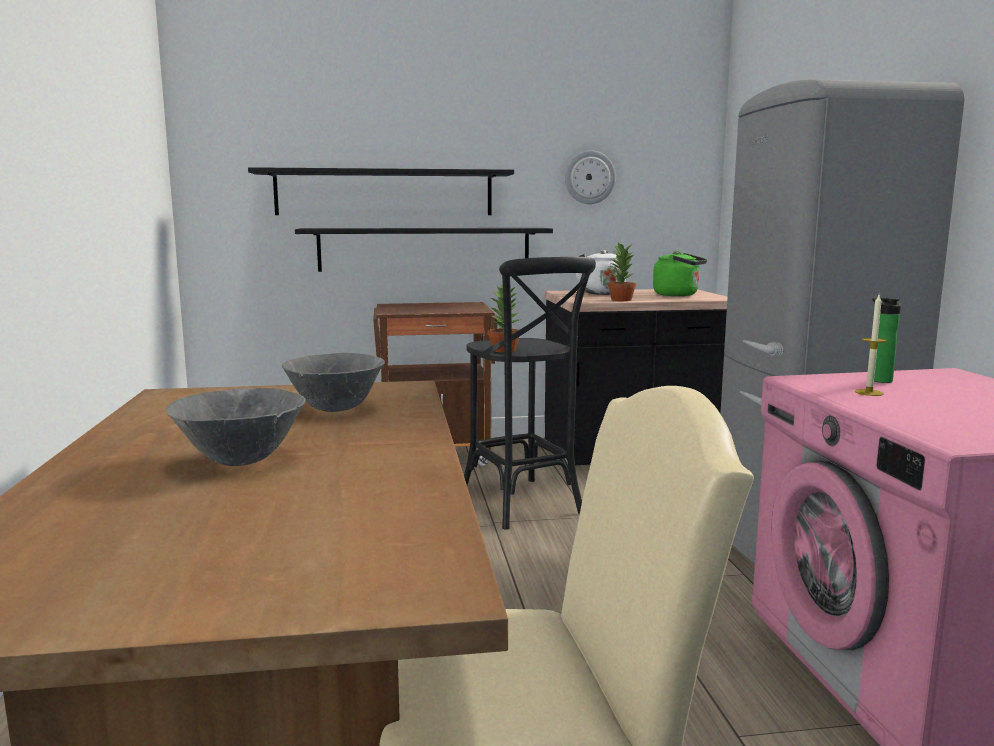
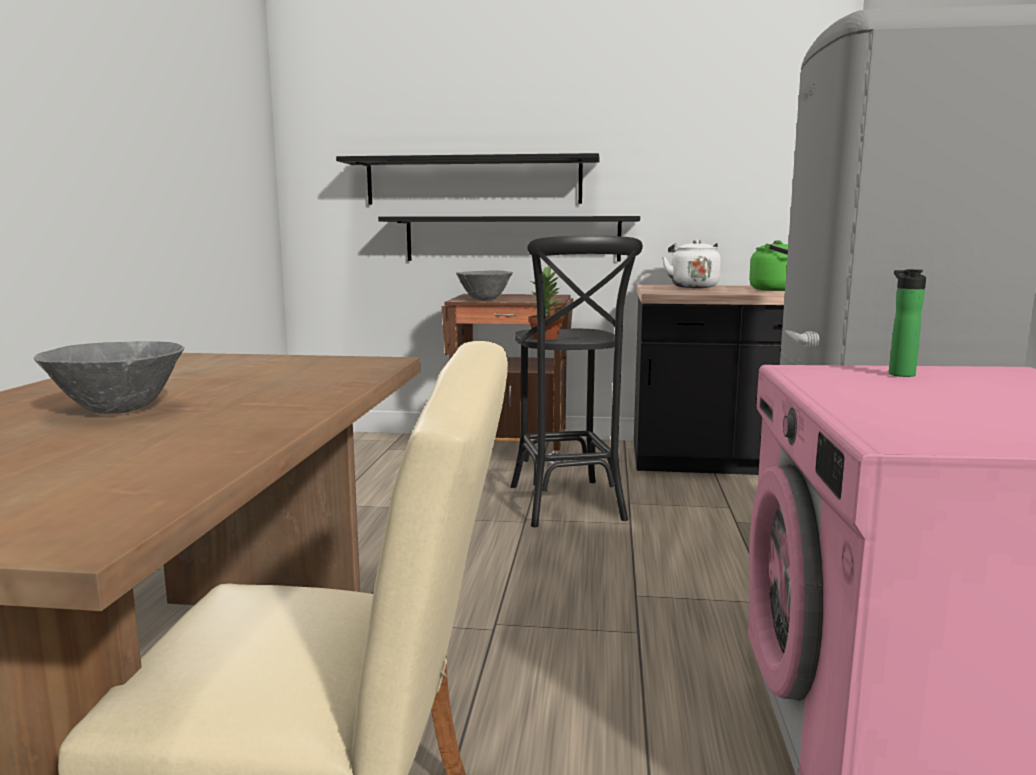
camera: 15 degrees right, 0 degrees up
(335, 409) = (281, 375): grey bowl -> grey bowl (484, 299)
(589, 177) = (690, 162): wall clock -> none
(620, 300) = (702, 292): potted plant -> none
(869, 392) = (863, 385): candle -> none

